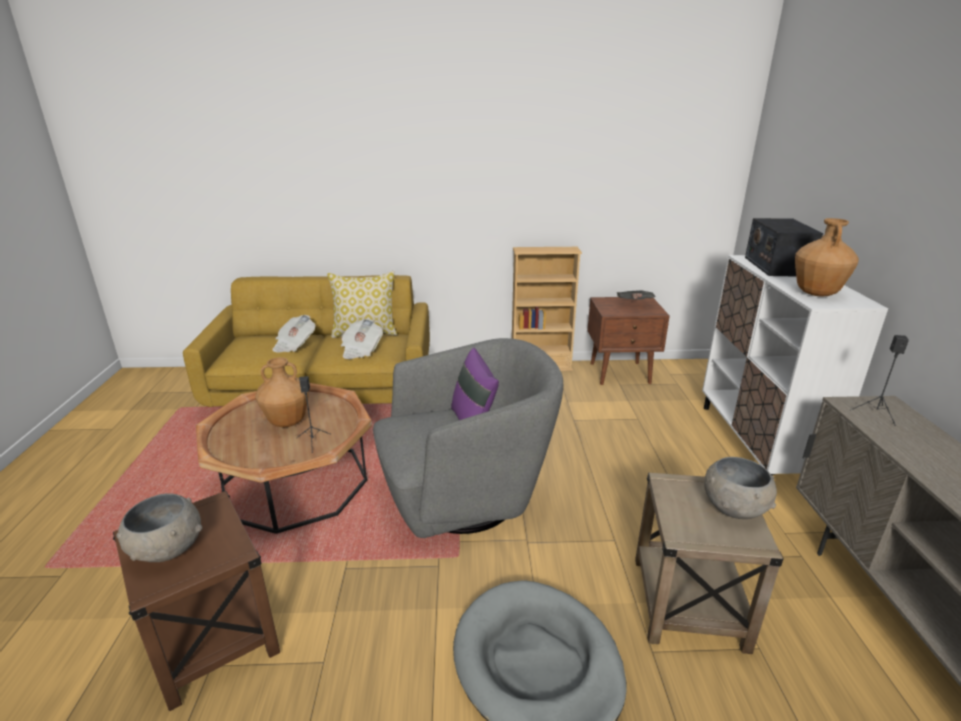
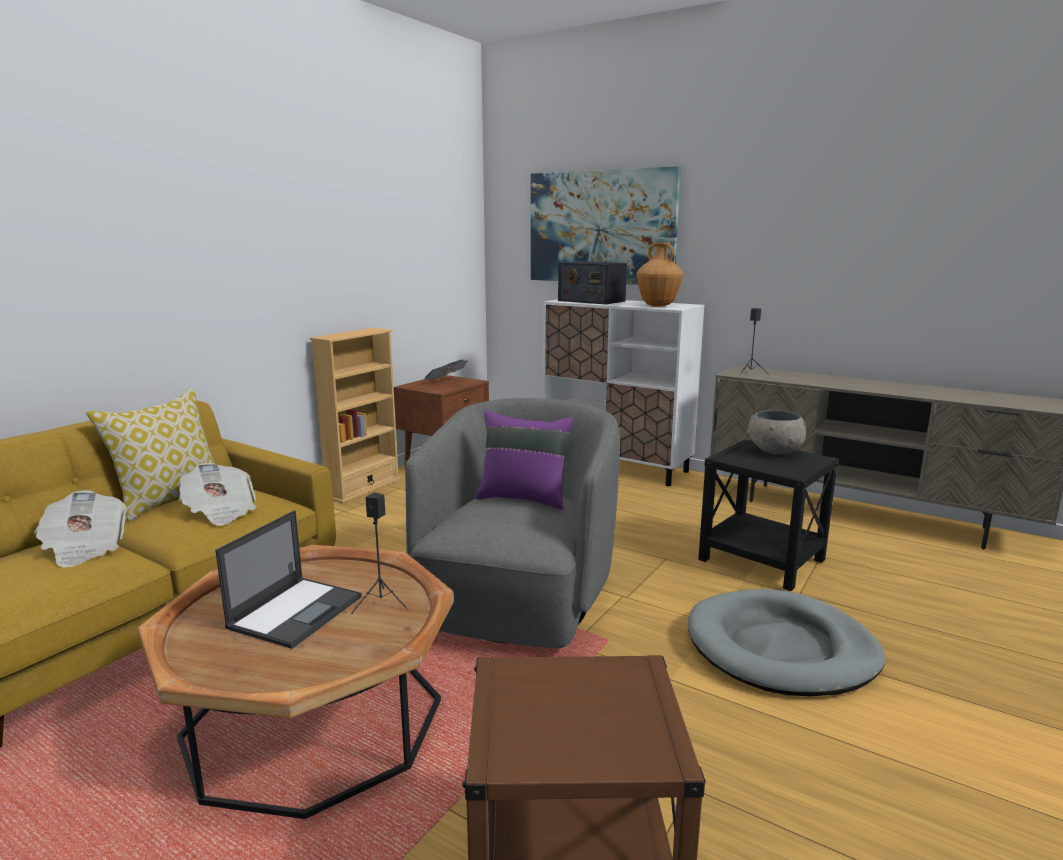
camera: 55 degrees left, 10 degrees down
(167, 549) = (578, 728): grey bowl -> none
(288, 422) = (296, 611): brown vase -> laptop
(688, 604) = (762, 561): beige side table -> black side table
(828, 184) = (600, 227): none -> picture

